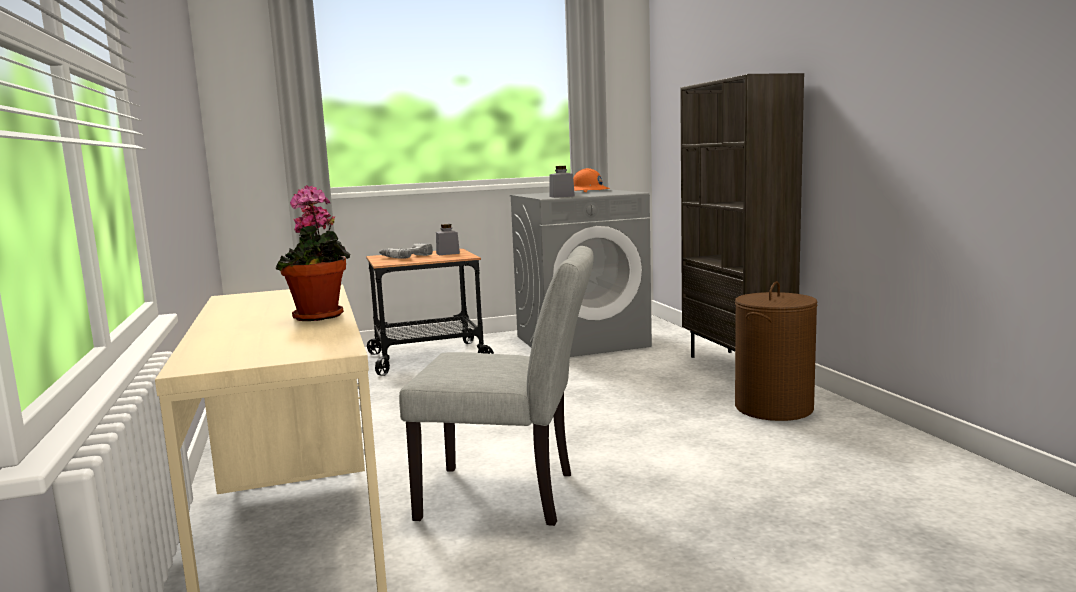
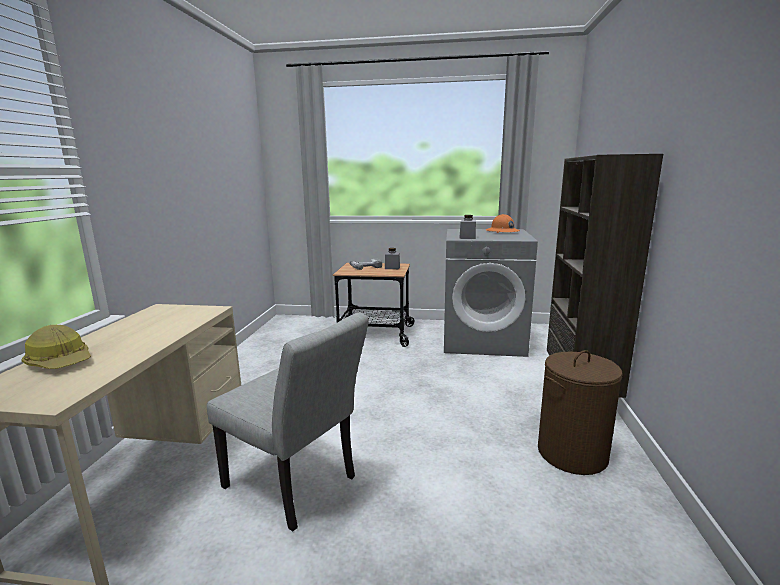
camera: 25 degrees right, 5 degrees up
(237, 337) = (61, 362): none -> hard hat
(320, 317) = (141, 348): potted plant -> none

